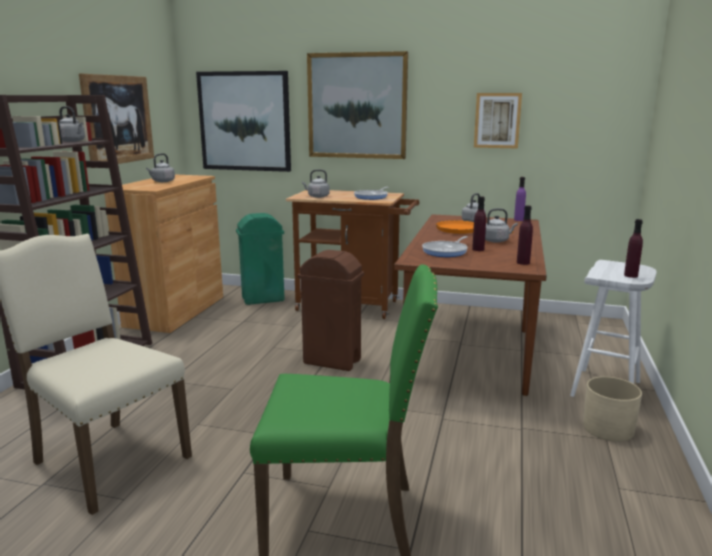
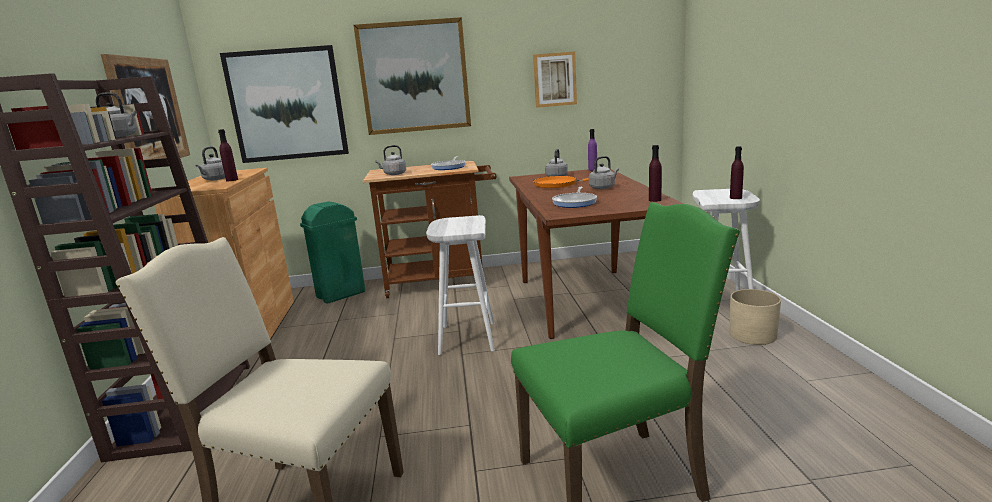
camera: 20 degrees left, 0 degrees up
(331, 361) = (466, 337): brown trash can -> white stool
(478, 249) = (599, 196): purple bottle -> purple bottle (232, 180)

